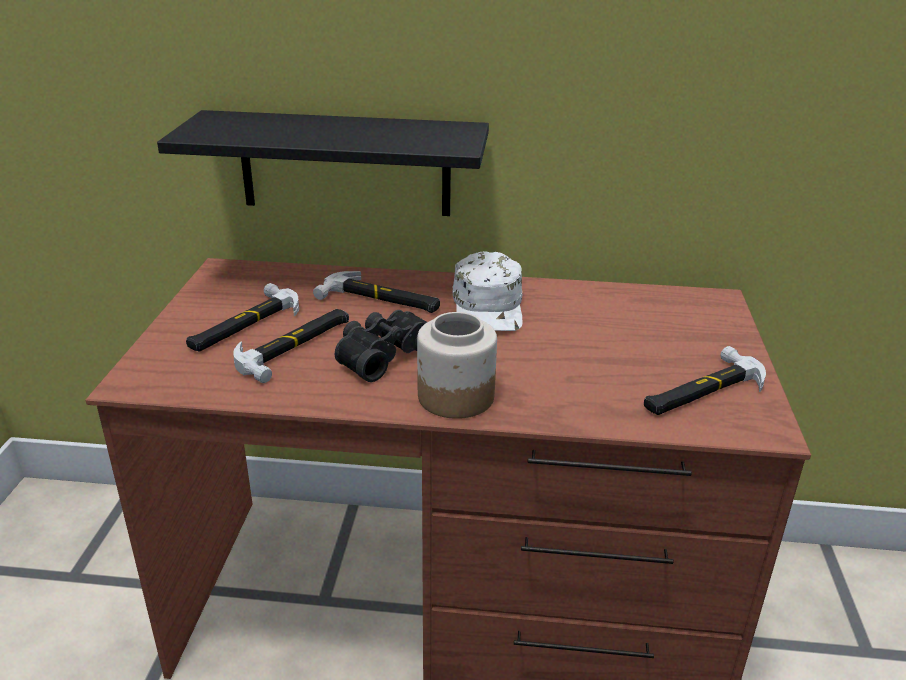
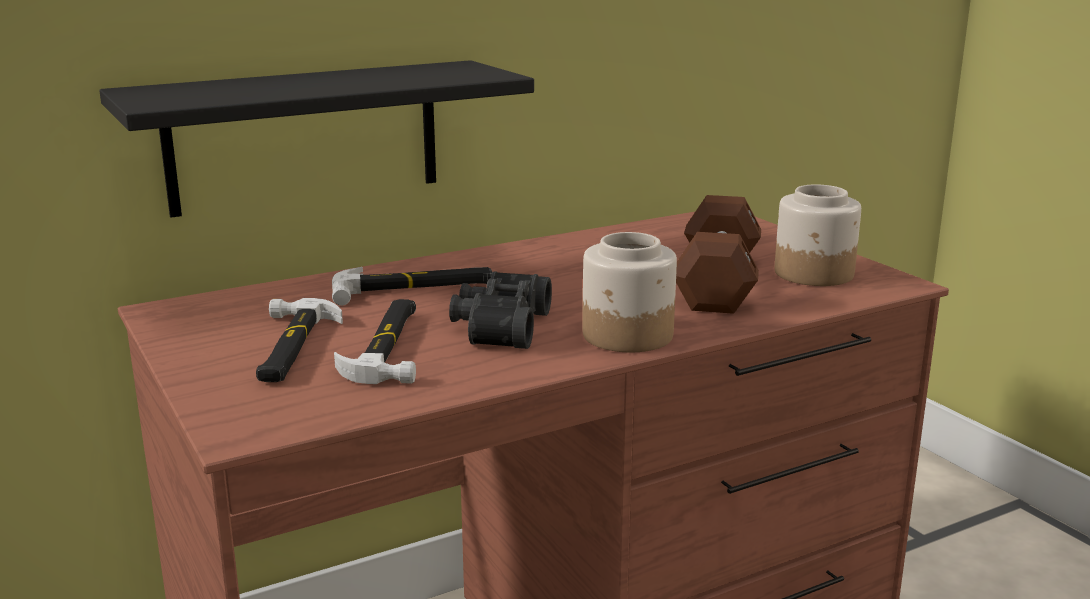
camera: 35 degrees left, 10 degrees down
(489, 306) = (536, 267): white cap -> none
(602, 370) = (717, 283): none -> brown dumbbell
(701, 390) = (814, 274): hammer -> jar

